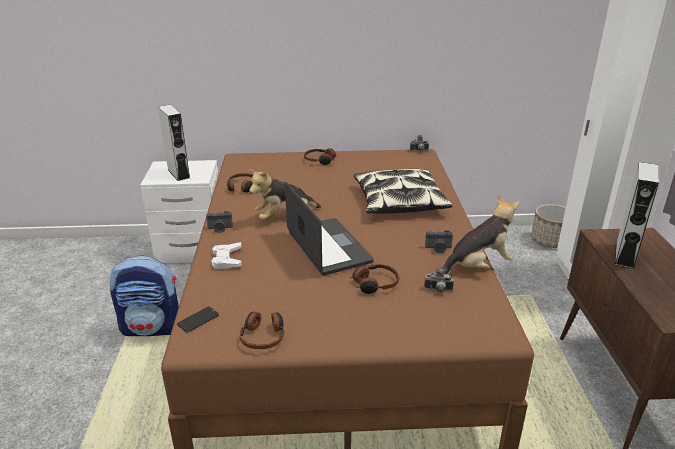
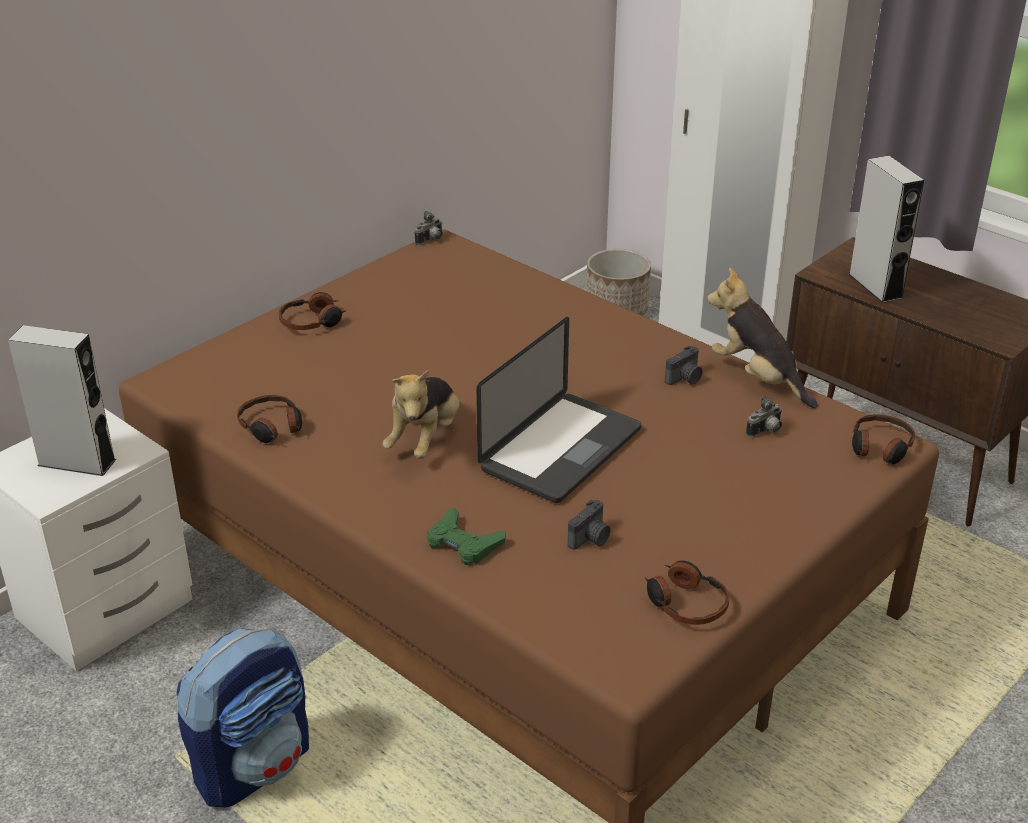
camera: 45 degrees left, 5 degrees up
(198, 320) = (578, 639): phone -> none
(220, 229) = (366, 508): camera -> camera (590, 539)
(227, 259) = (463, 543): white game controller -> green game controller
(328, 247) = (561, 449): laptop -> laptop turned 105 degrees clockwise
(374, 284) = (692, 465): headphones -> headphones (880, 448)
(399, 201) = (536, 336): pillow -> none
(478, 266) = (757, 378): plush toy -> plush toy turned 60 degrees counterclockwise

